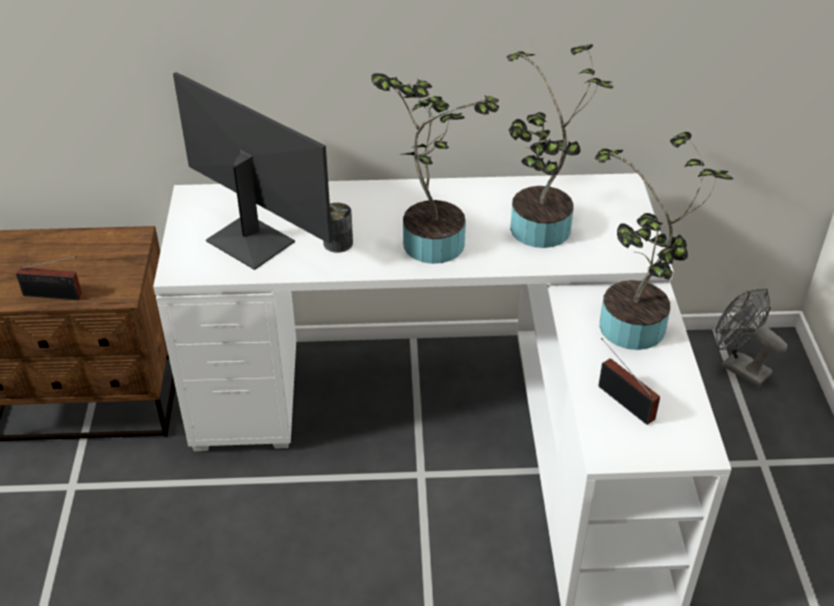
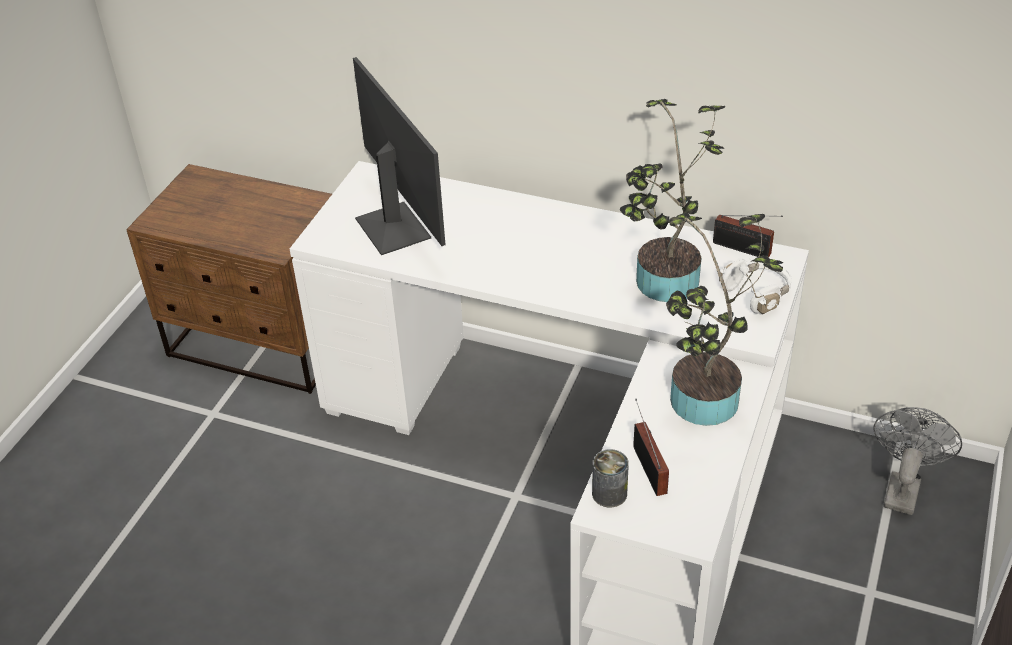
camera: 25 degrees right, 0 degrees up
(55, 295) = (225, 238): radio -> radio (744, 250)
(338, 243) = (468, 248): can -> can (609, 493)
(431, 238) = (556, 265): potted plant -> none
(623, 220) = (757, 294): none -> white headphones
(738, 367) = (902, 488): grey fan -> grey fan turned 45 degrees clockwise

